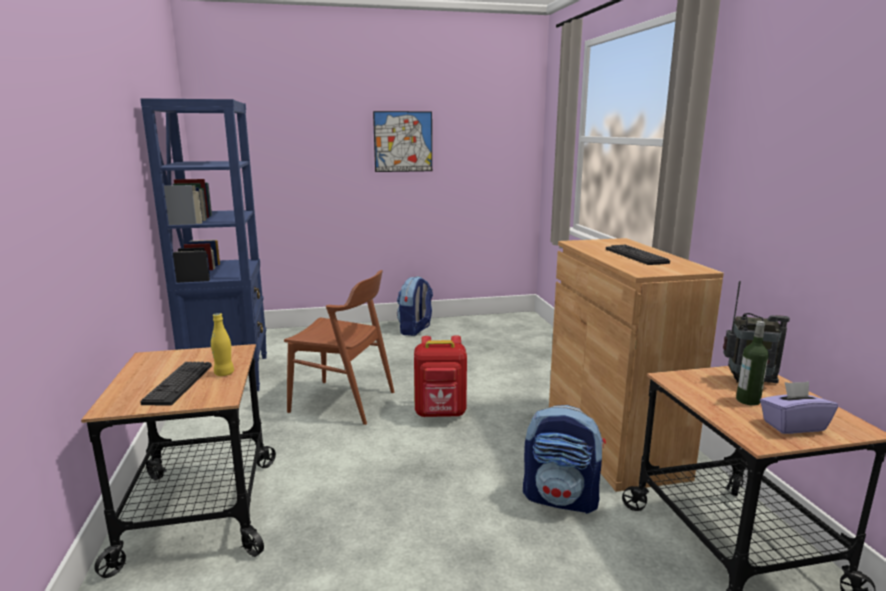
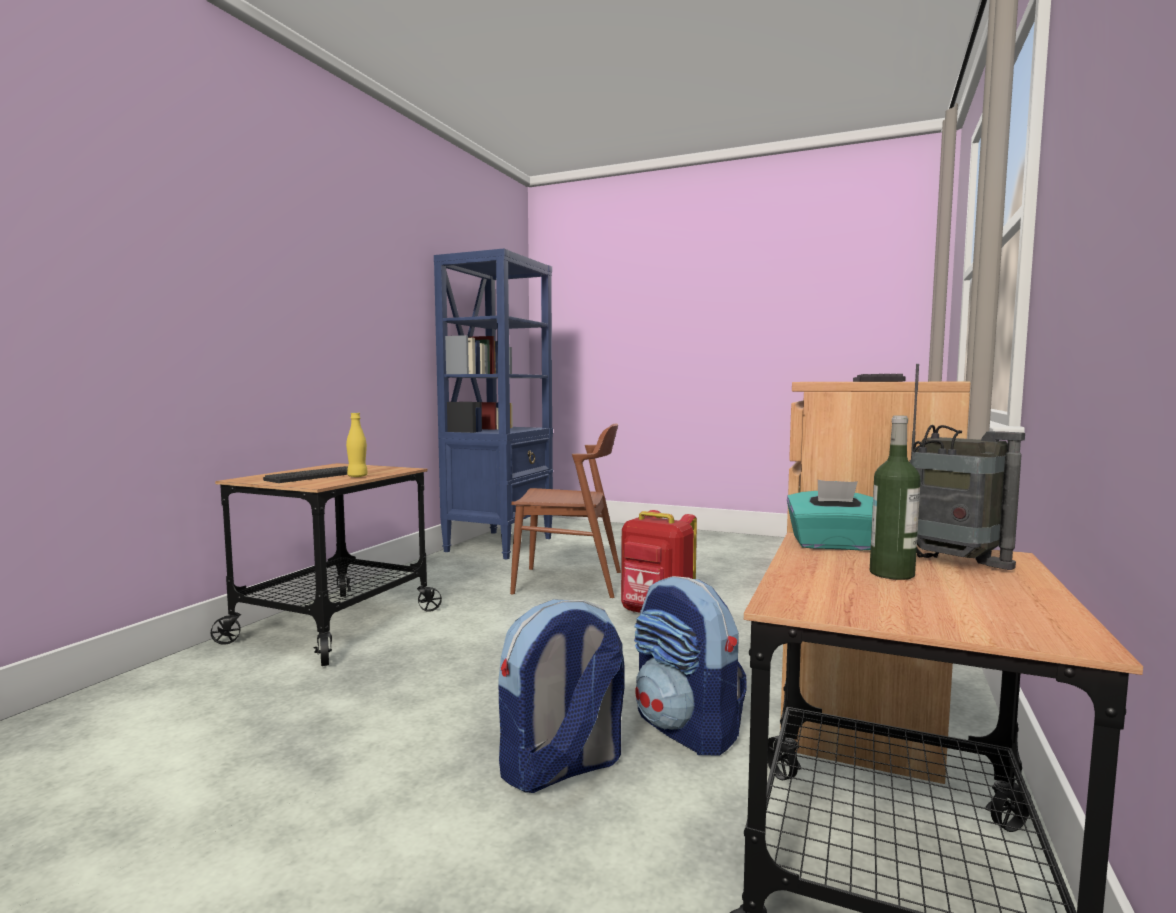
camera: 35 degrees right, 10 degrees down
(343, 401) = (569, 582): brown chair -> brown chair turned 45 degrees counterclockwise
(403, 141) = (745, 310): picture -> none
(415, 330) = (737, 543): backpack -> backpack (561, 768)
(687, 381) = (833, 545): none -> turquoise tissue box
(793, 425) = (907, 606): purple tissue box -> none

